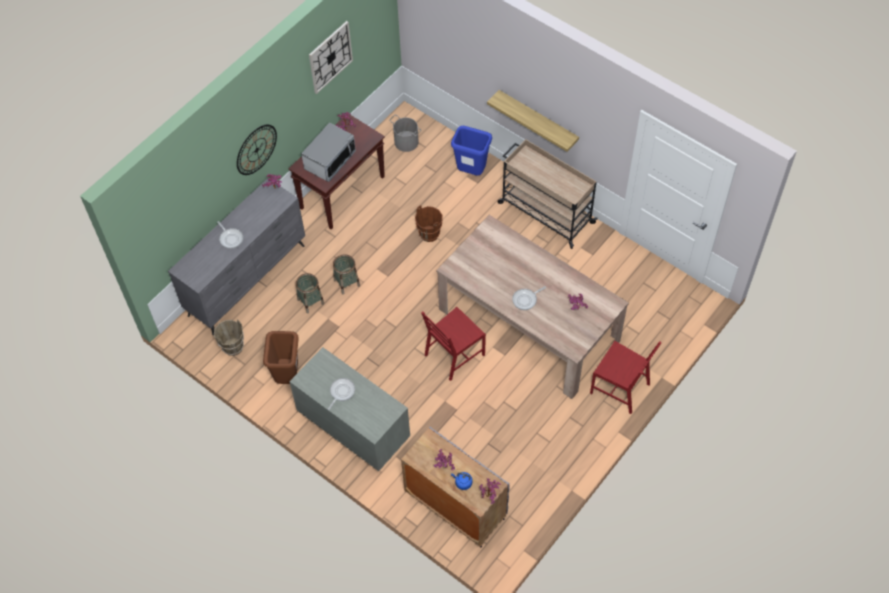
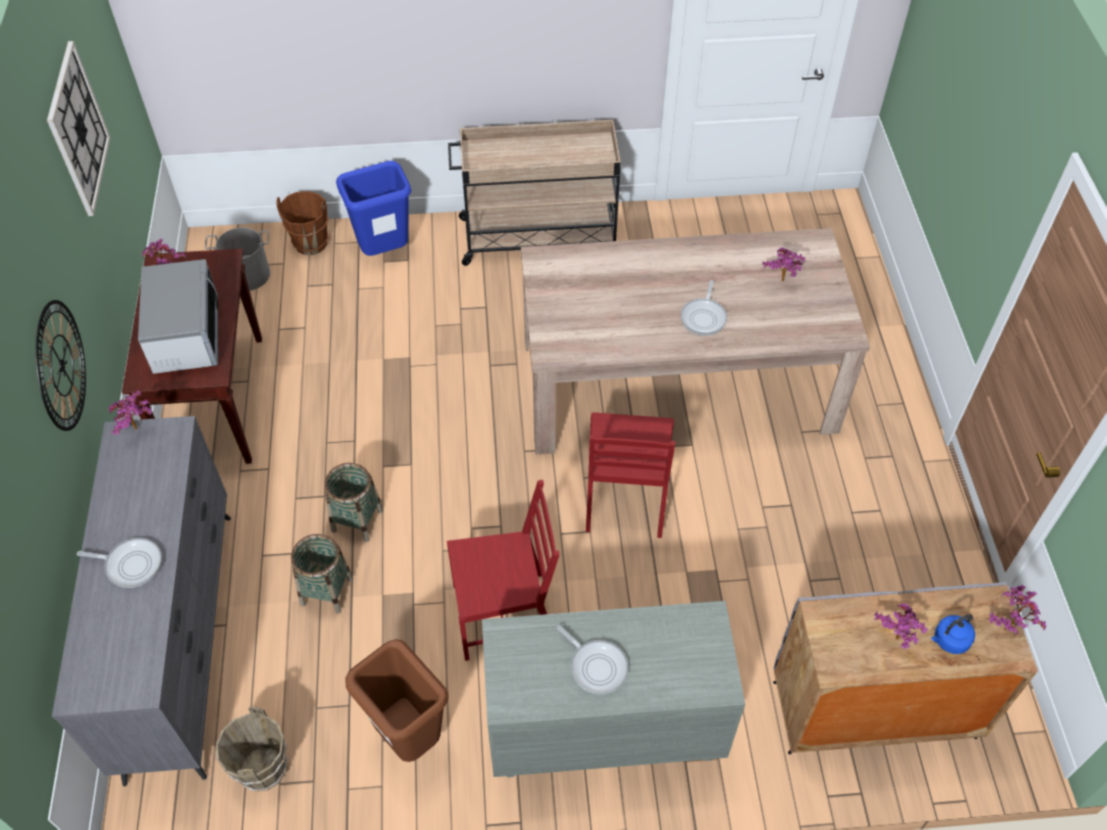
camera: 45 degrees left, 5 degrees down
(341, 392) = (596, 666): frying pan -> frying pan turned 150 degrees clockwise
(429, 234) = (411, 366): brown bucket -> brown bucket (311, 243)
(538, 120) = (470, 77): shelf -> none
(620, 388) = (876, 373): red chair -> red chair (505, 613)

